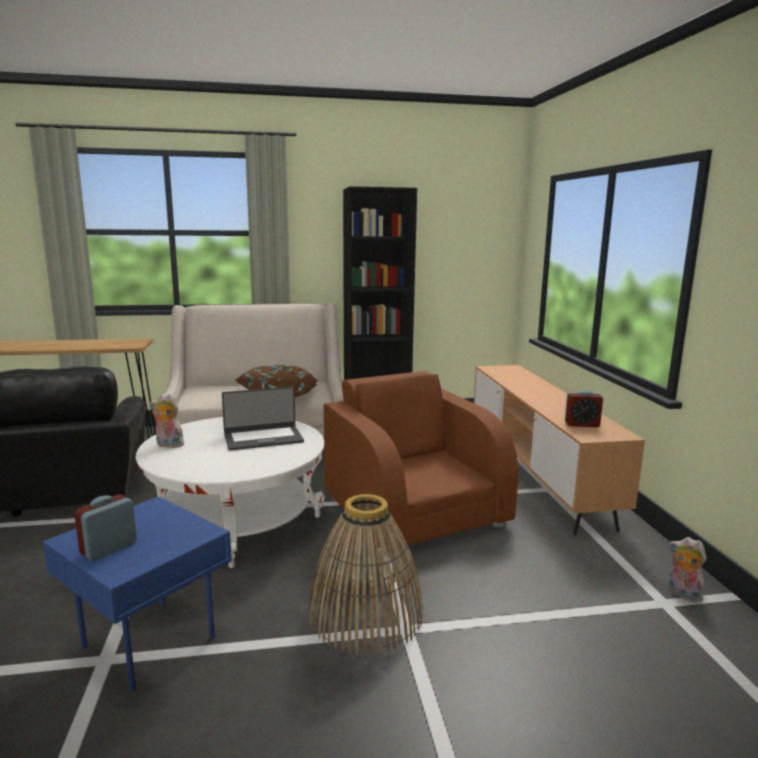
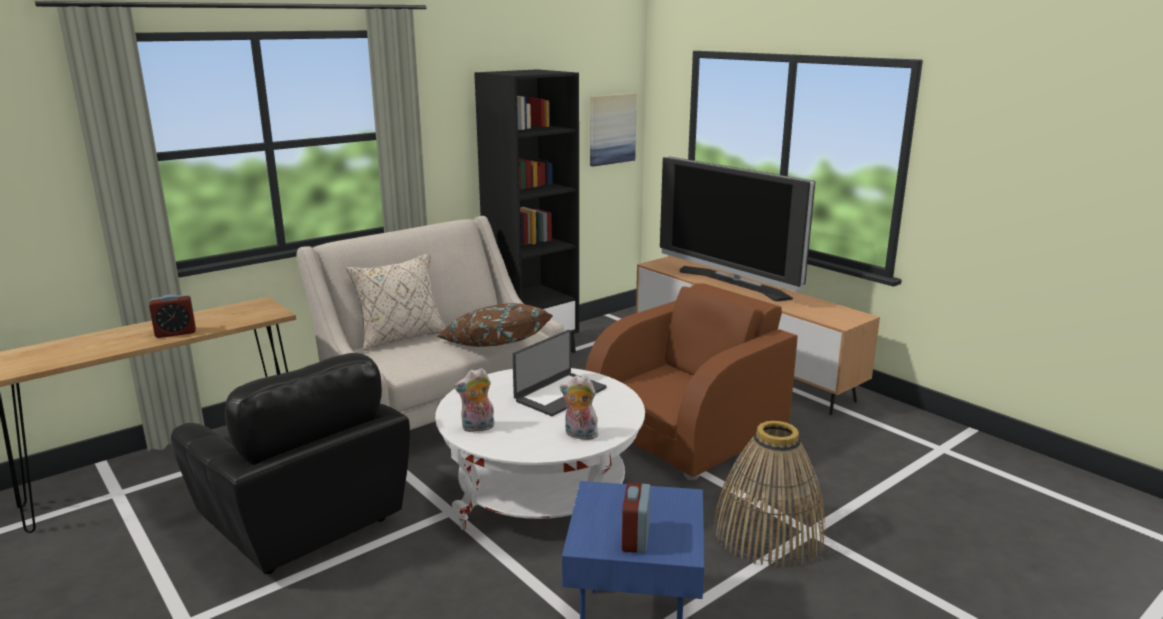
camera: 30 degrees left, 5 degrees up
(231, 384) = (400, 337): none -> beige pillow
(414, 510) = (687, 431): brown armchair -> brown armchair turned 105 degrees clockwise
(484, 249) = (611, 129): none -> picture
(535, 390) = (733, 283): none -> television
(581, 424) = (819, 312): alarm clock -> alarm clock (175, 333)
(682, 594) = (945, 439): plush toy -> plush toy (579, 435)

